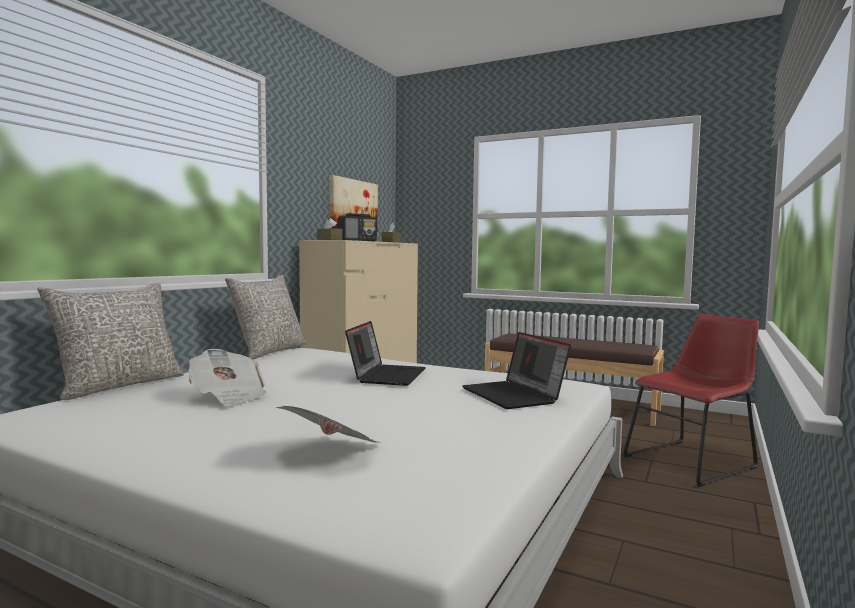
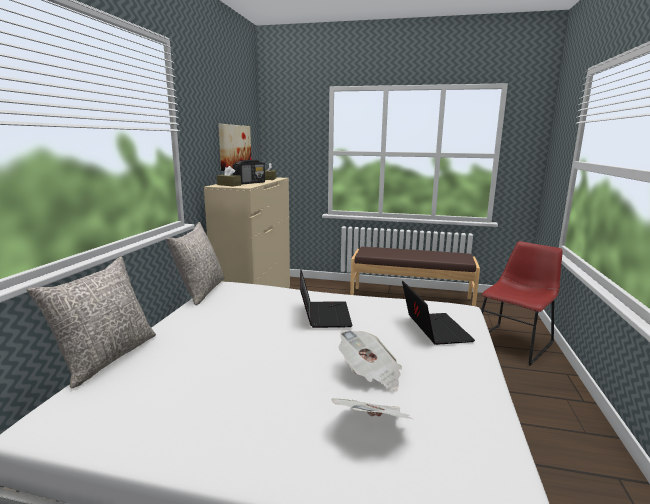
camera: 15 degrees left, 10 degrees up
(228, 397) = (223, 362): newspaper -> newspaper (370, 374)
(514, 395) = (433, 329): laptop -> laptop turned 150 degrees counterclockwise

